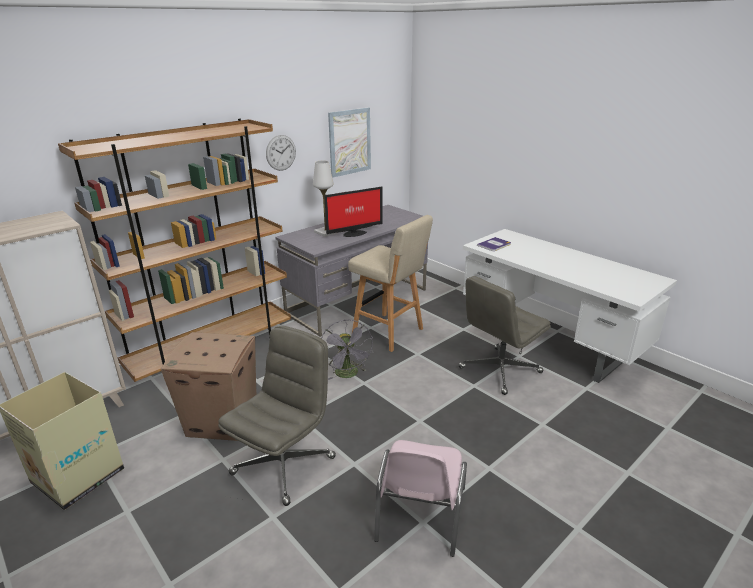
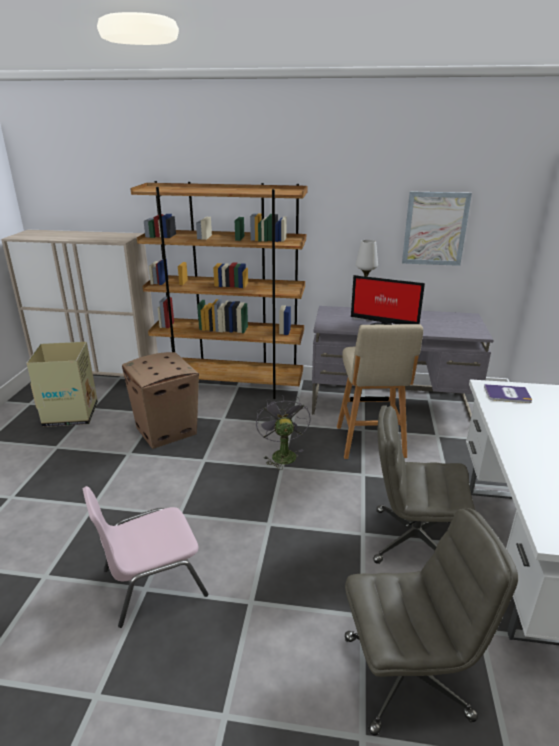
camera: 50 degrees right, 0 degrees up
(281, 152) = (342, 224): wall clock -> none
(284, 464) = (147, 481): grey office chair -> grey office chair (407, 675)
(348, 375) = (282, 454): grey fan -> grey fan turned 135 degrees clockwise

